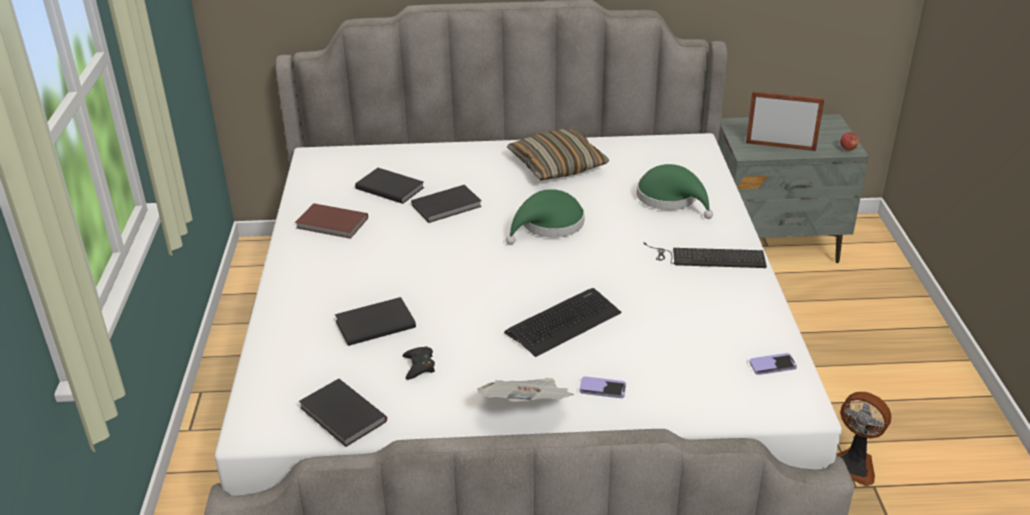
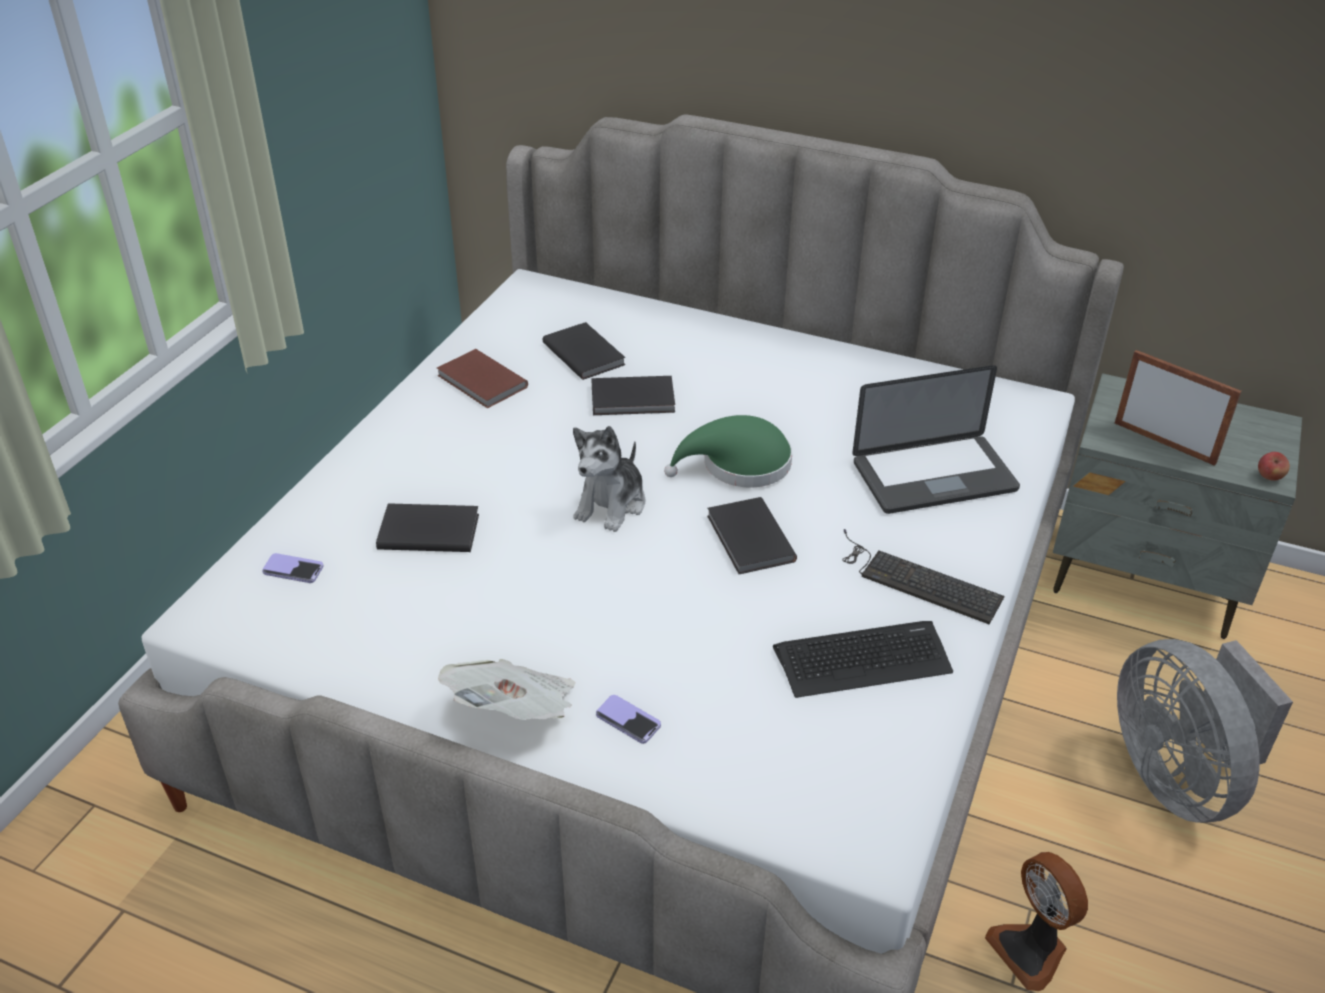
camera: 25 degrees right, 5 degrees up
(342, 416) = (300, 639): black book -> black book (748, 539)
(419, 366) = (435, 605): black game controller -> none
(486, 271) = (611, 504): none -> plush toy
(557, 165) = (816, 382): pillow -> none
(563, 322) = (651, 609): keyboard -> keyboard (863, 659)
(671, 199) = (934, 476): green hat -> laptop
(772, 365) = (882, 774): phone -> phone (293, 570)
(865, 344) = (1177, 777): none -> grey fan

